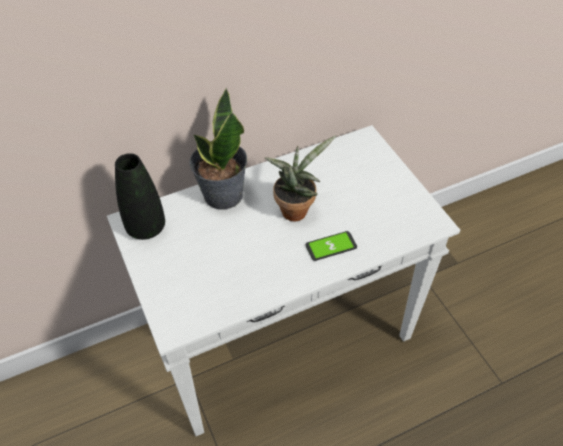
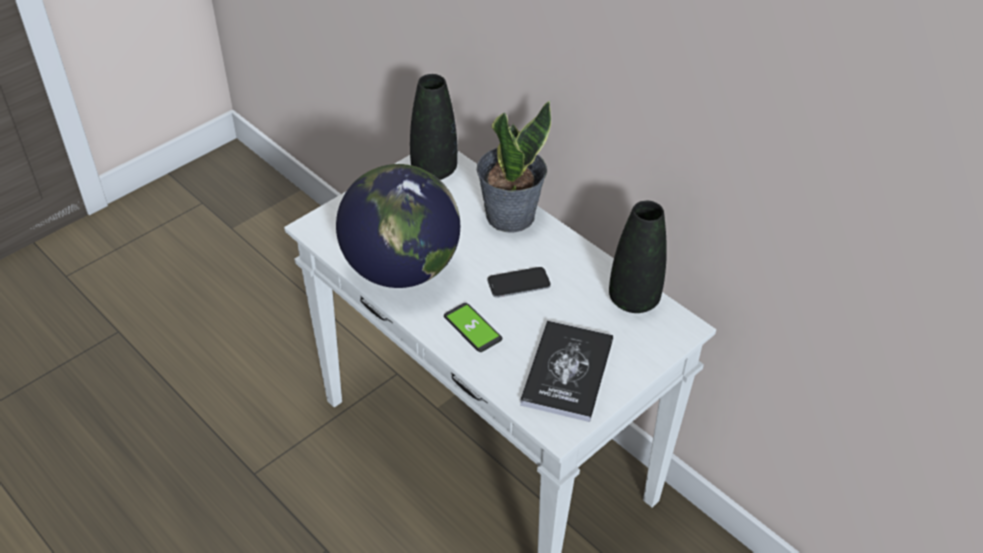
camera: 70 degrees right, 5 degrees down
(251, 276) = (401, 268): none -> globe
(296, 208) = (518, 283): potted plant -> phone
(334, 154) = (633, 300): none -> black vase
(388, 205) = (567, 372): none -> book

